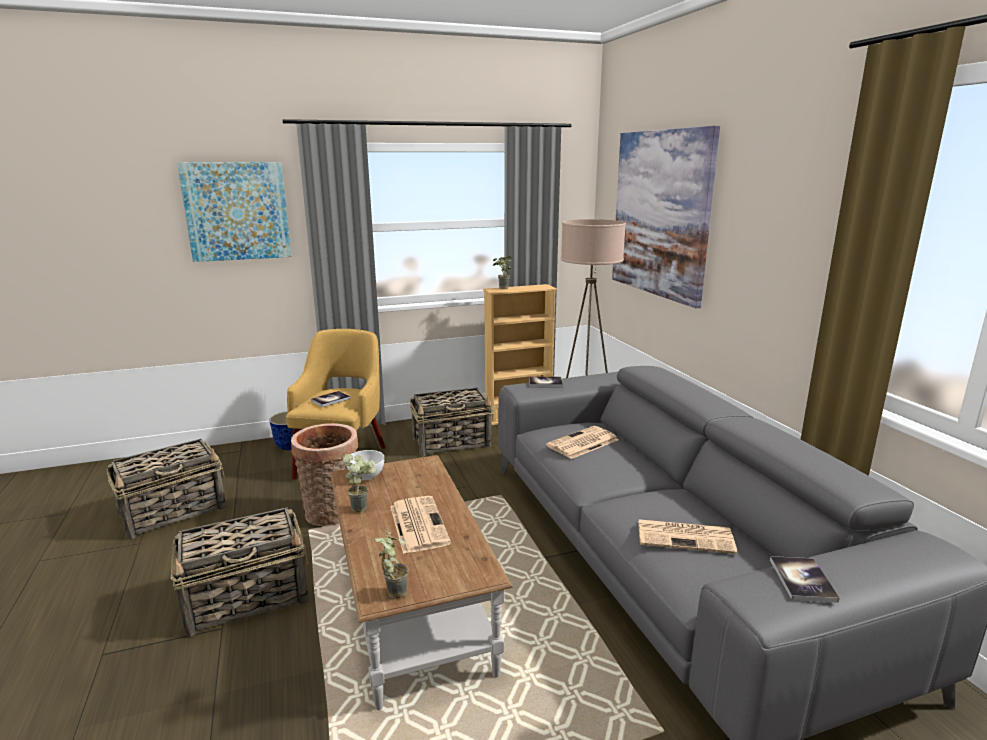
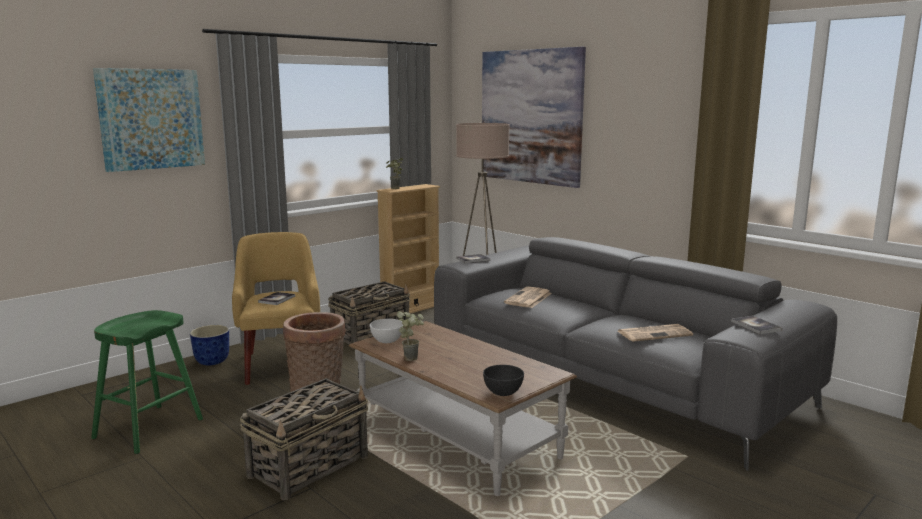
camera: 25 degrees left, 5 degrees down
(174, 511) = (148, 429): basket -> green stool
(392, 591) = (502, 393): potted plant -> grey bowl
(418, 524) = (469, 358): newspaper -> none

